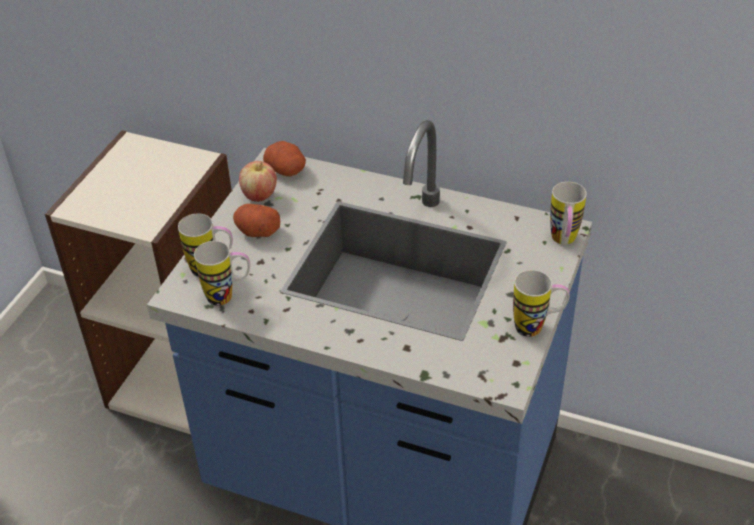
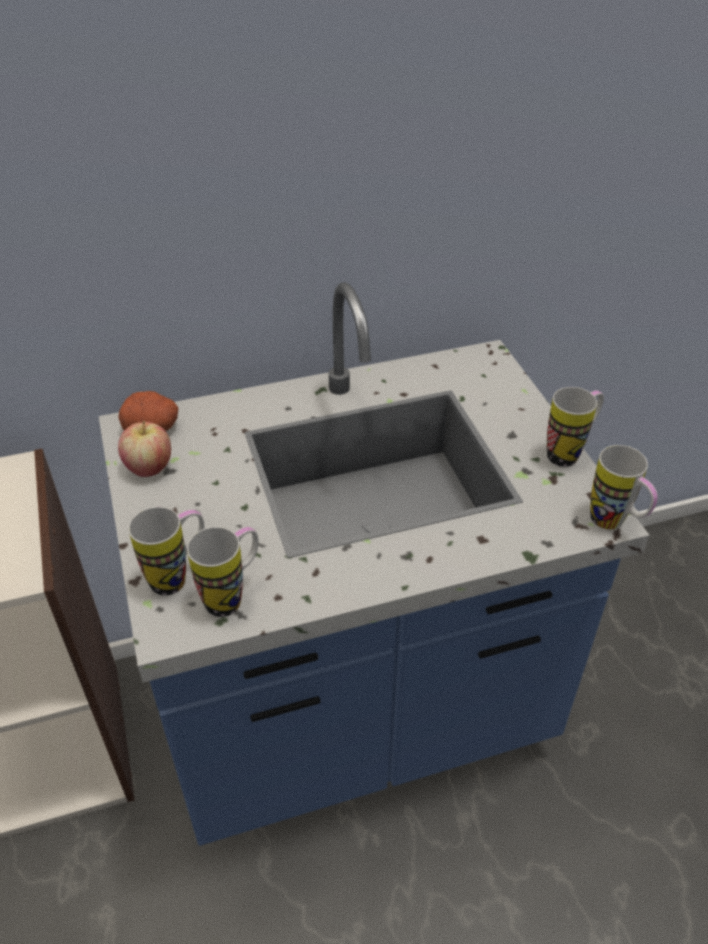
camera: 40 degrees left, 0 degrees up
(257, 231) = (187, 506): potato -> none
(563, 242) = (499, 367): mug -> mug (615, 524)

